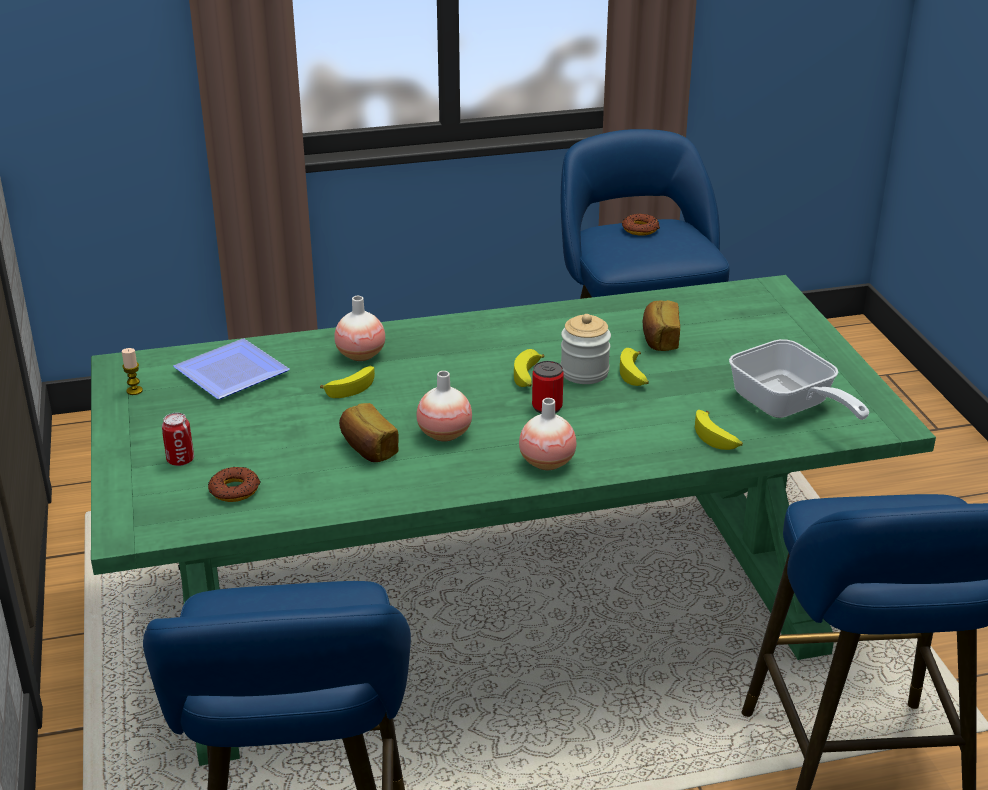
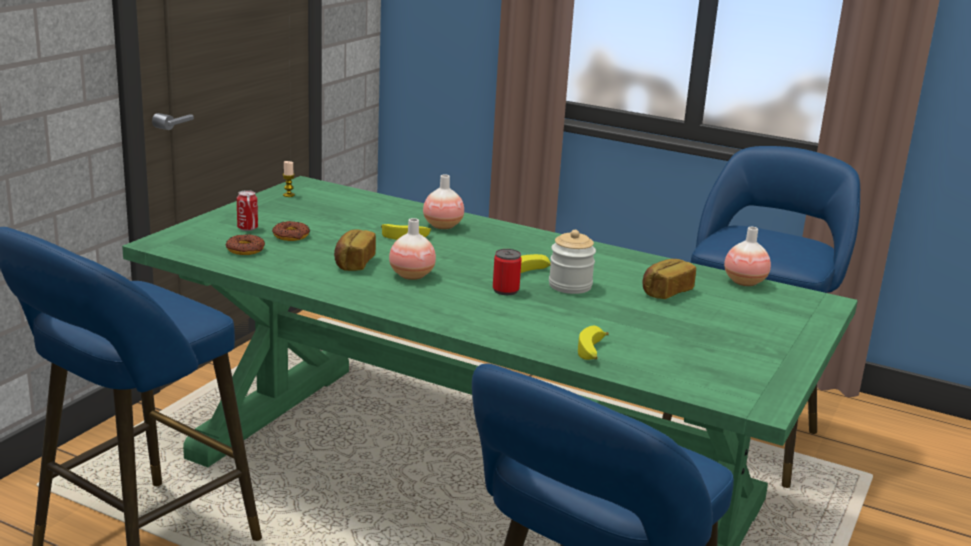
camera: 40 degrees right, 10 degrees down
(236, 373) = (355, 207): plate -> none
(547, 462) = (445, 313): vase -> vase (744, 282)
(635, 375) = (604, 300): banana -> none
(640, 229) = (776, 236): donut -> donut (291, 236)
(787, 407) = (687, 361): frying pan -> none

